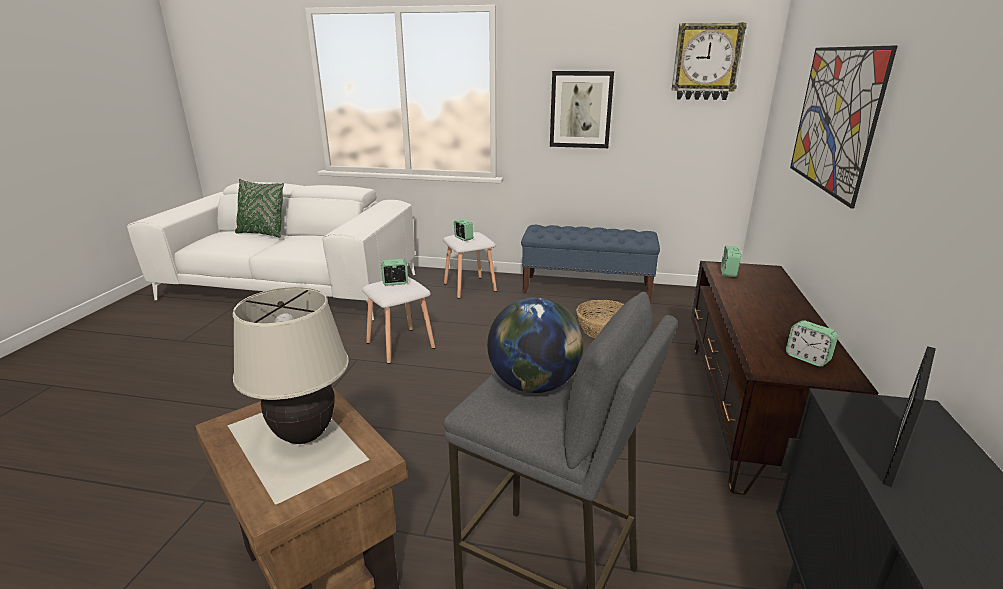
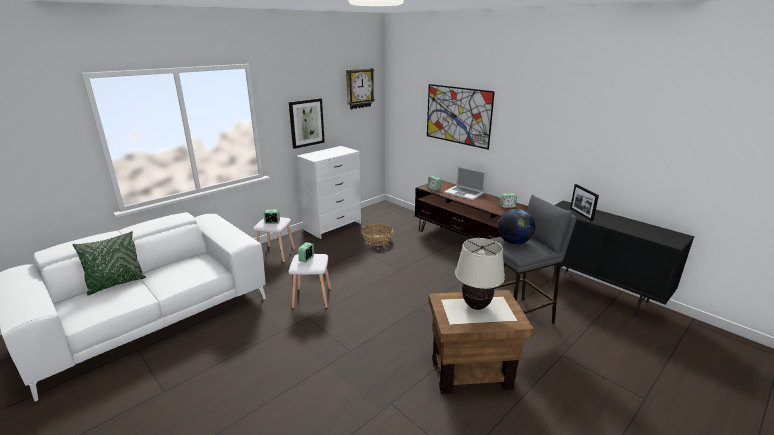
camera: 55 degrees left, 0 degrees up
(587, 289) = (333, 226): blue bench -> white dresser
(771, 300) = (464, 193): none -> laptop

